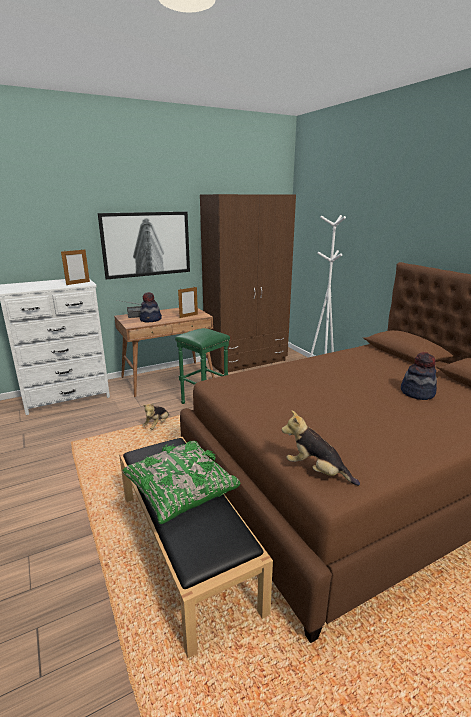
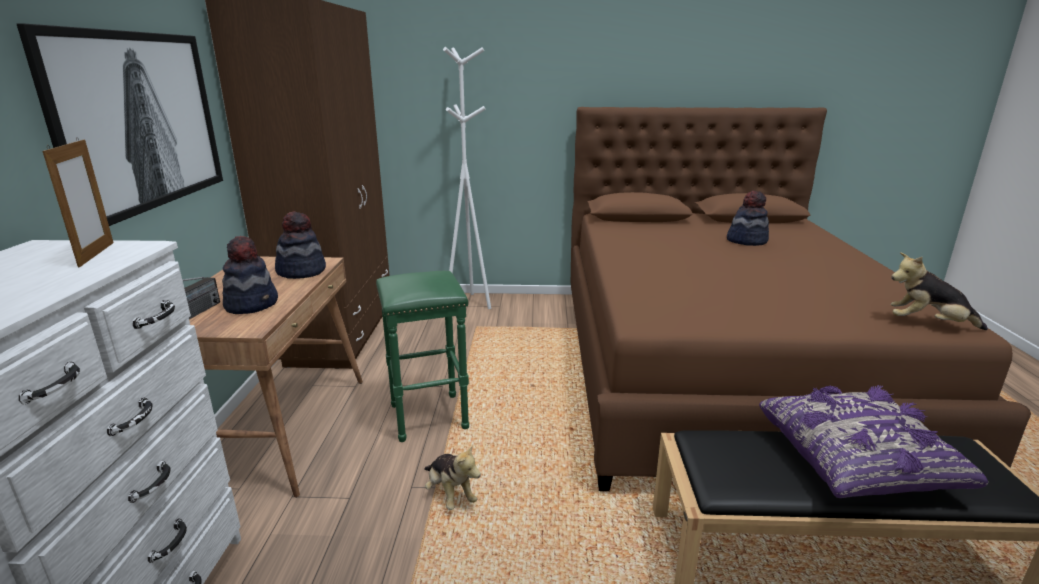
camera: 60 degrees left, 0 degrees up
(181, 492) = (854, 465): green pillow -> purple pillow
(188, 316) = (301, 271): picture frame -> hat
(316, 471) = (928, 324): plush toy -> plush toy turned 45 degrees clockwise

